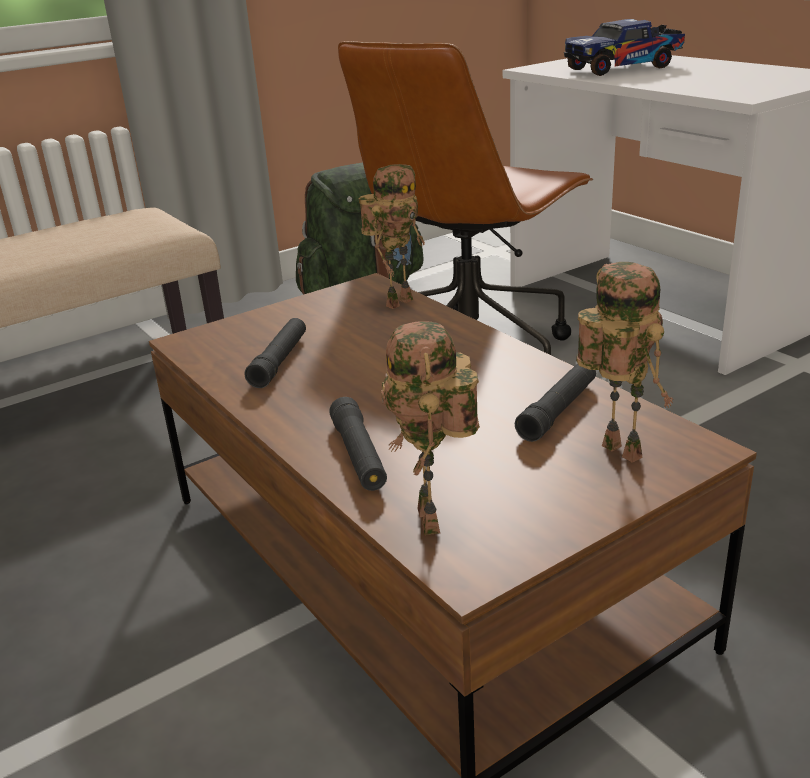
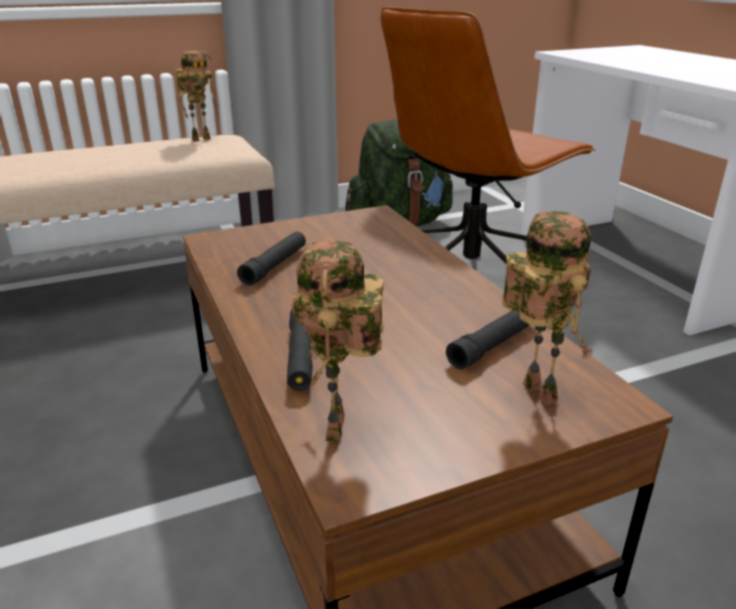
camera: 10 degrees right, 0 degrees up
(398, 301) = (394, 230): toy robot -> toy robot (201, 139)
(624, 68) = (640, 58): toy truck -> none

